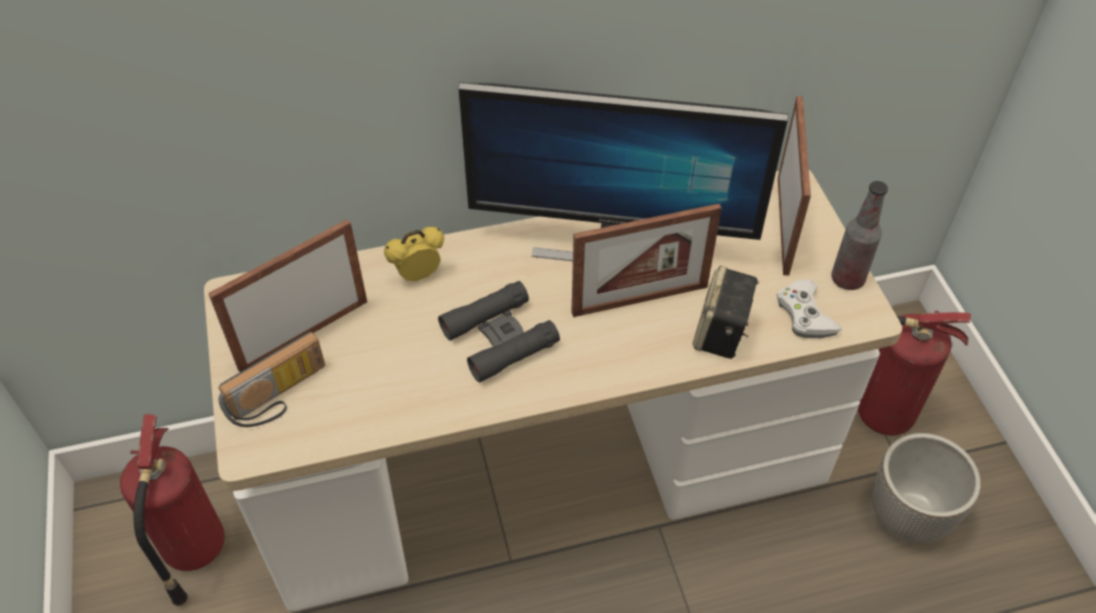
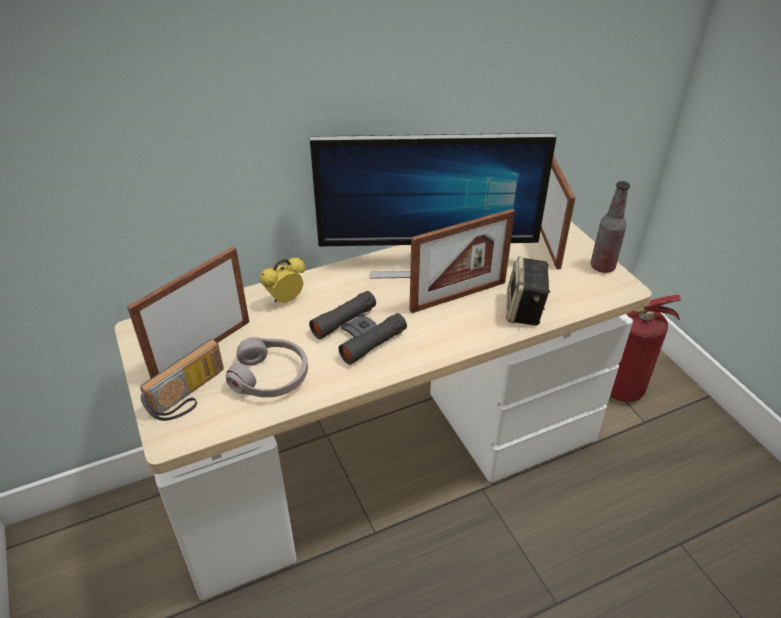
camera: 10 degrees left, 10 degrees down
(192, 551) = (113, 565): fire extinguisher -> none
(379, 384) = (270, 376): none -> grey headphones
(805, 315) = (580, 292): white game controller -> none
(909, 516) = (660, 454): planter -> none

